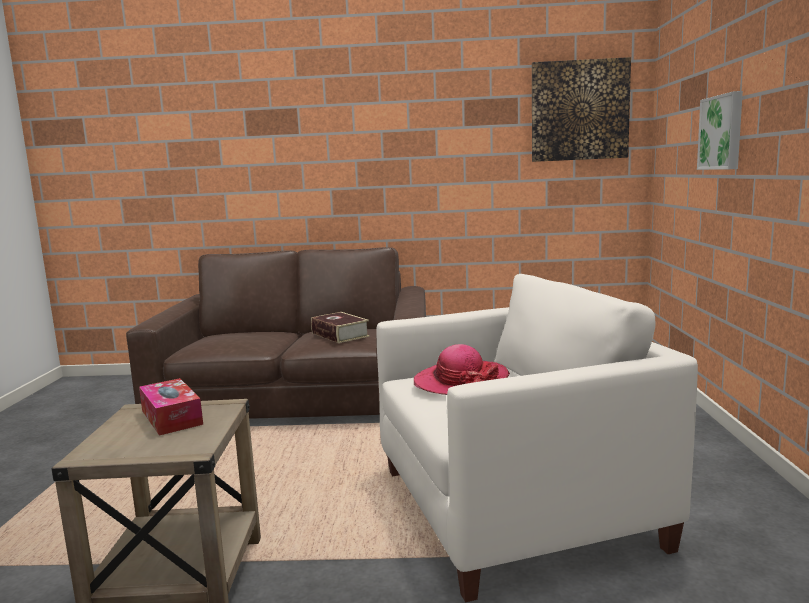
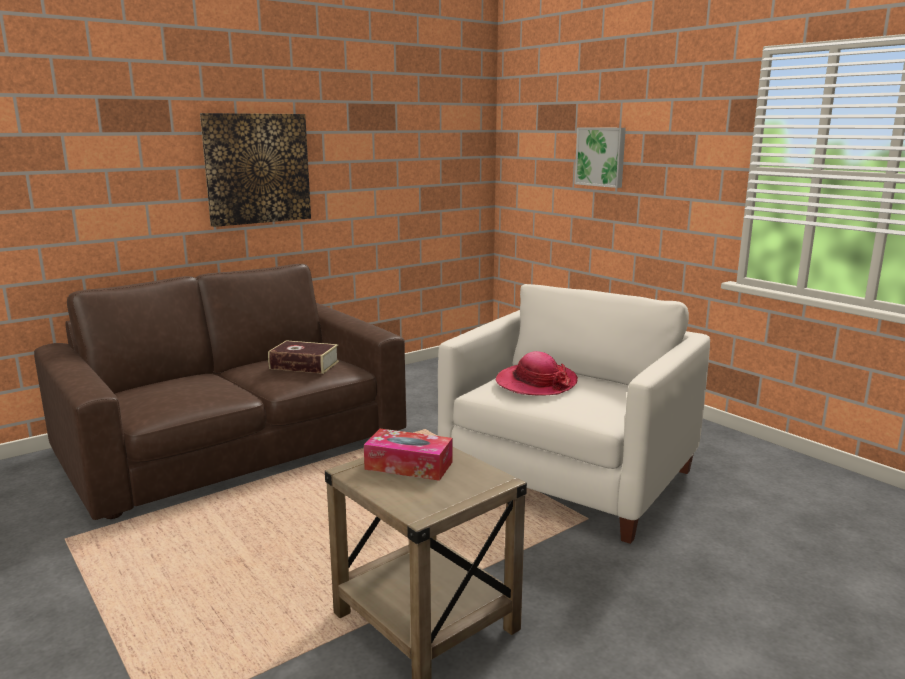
camera: 40 degrees left, 5 degrees up
(579, 110) = (445, 120): picture -> picture (257, 168)

